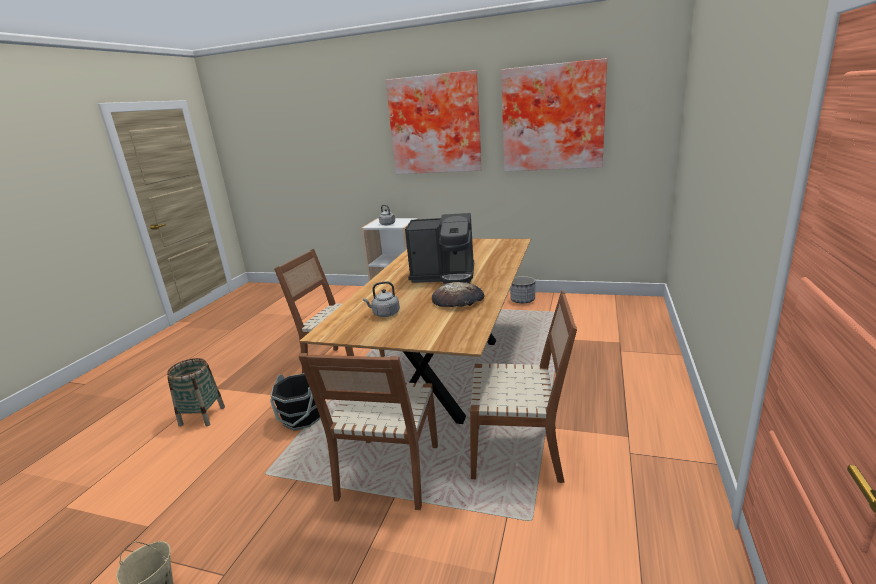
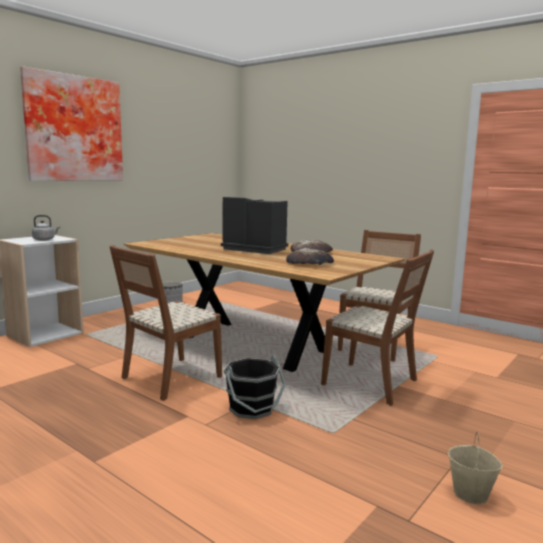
camera: 70 degrees left, 10 degrees down
(202, 416) = (166, 472): basket -> none
(384, 314) = (310, 263): grey kettle -> bread
(444, 276) = (254, 249): coffee machine -> coffee machine turned 90 degrees counterclockwise
(552, 118) = (172, 138): picture -> none

